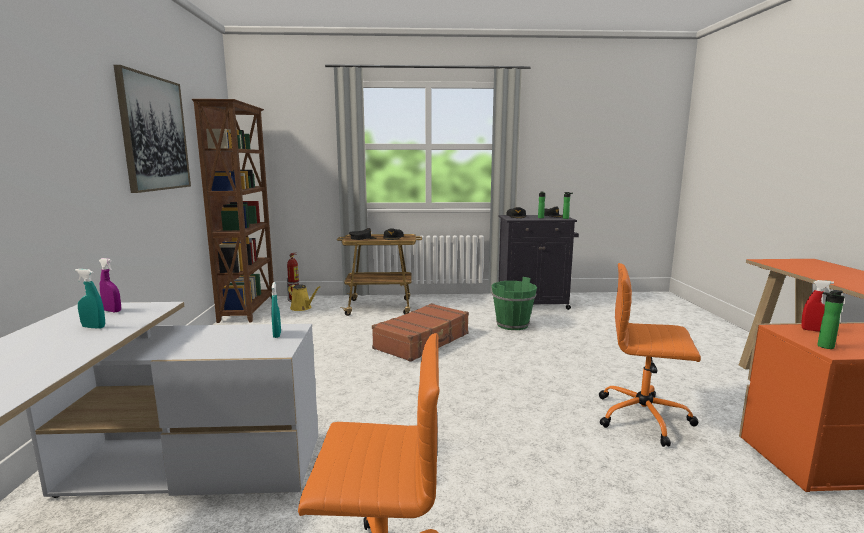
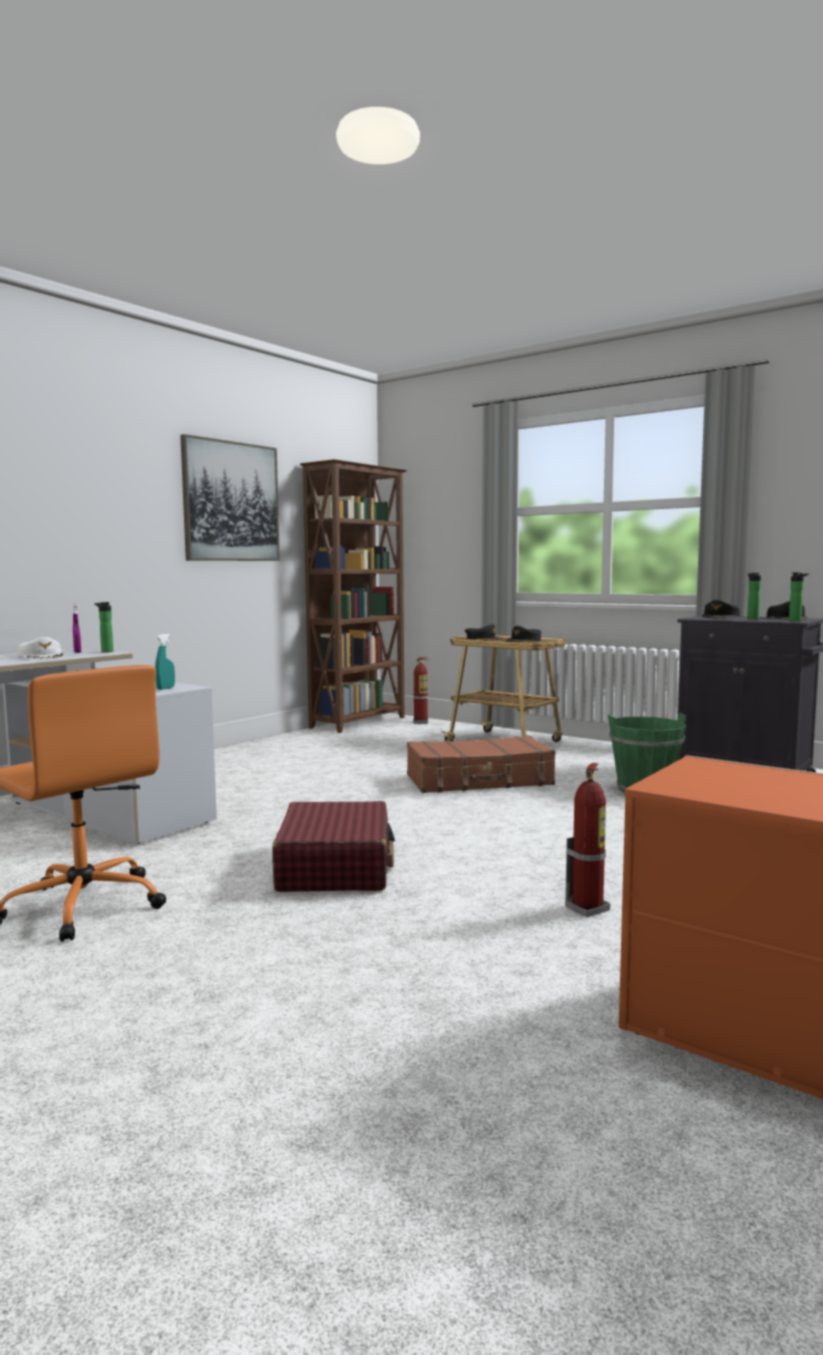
camera: 40 degrees right, 5 degrees down
(93, 327) = (41, 656): turquoise spray bottle -> white cap
(302, 308) = (414, 730): yellow watering can -> none
(480, 445) = (335, 867): none -> red suitcase
(644, 417) = (588, 908): orange office chair -> fire extinguisher
(813, 330) = (749, 772): red spray bottle -> none
(824, 347) = (673, 781): bottle -> bottle (105, 651)

